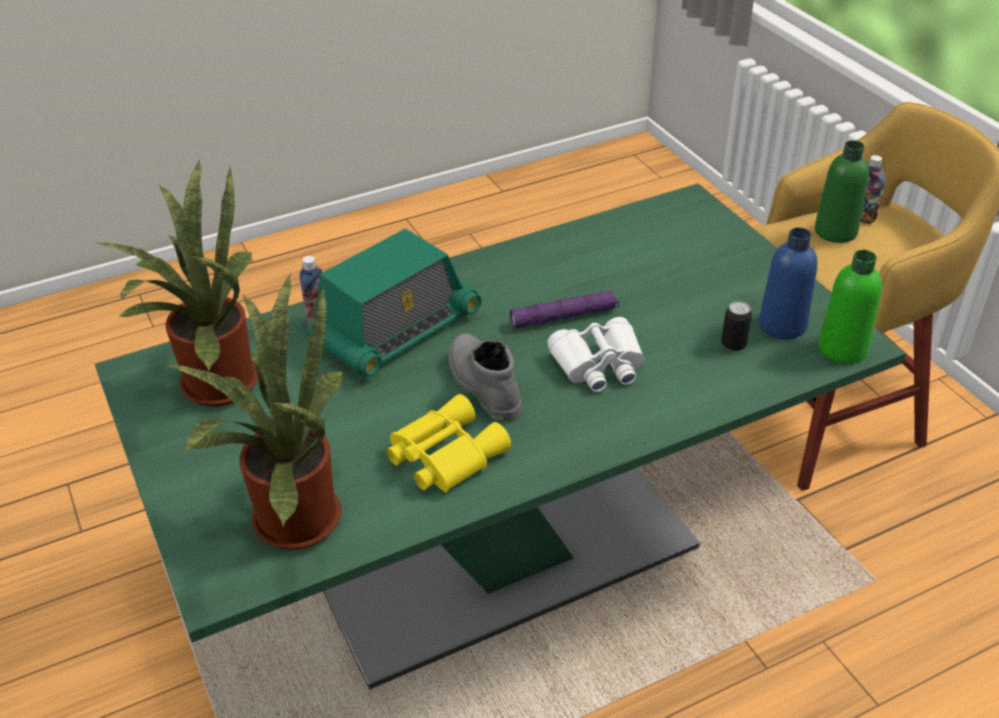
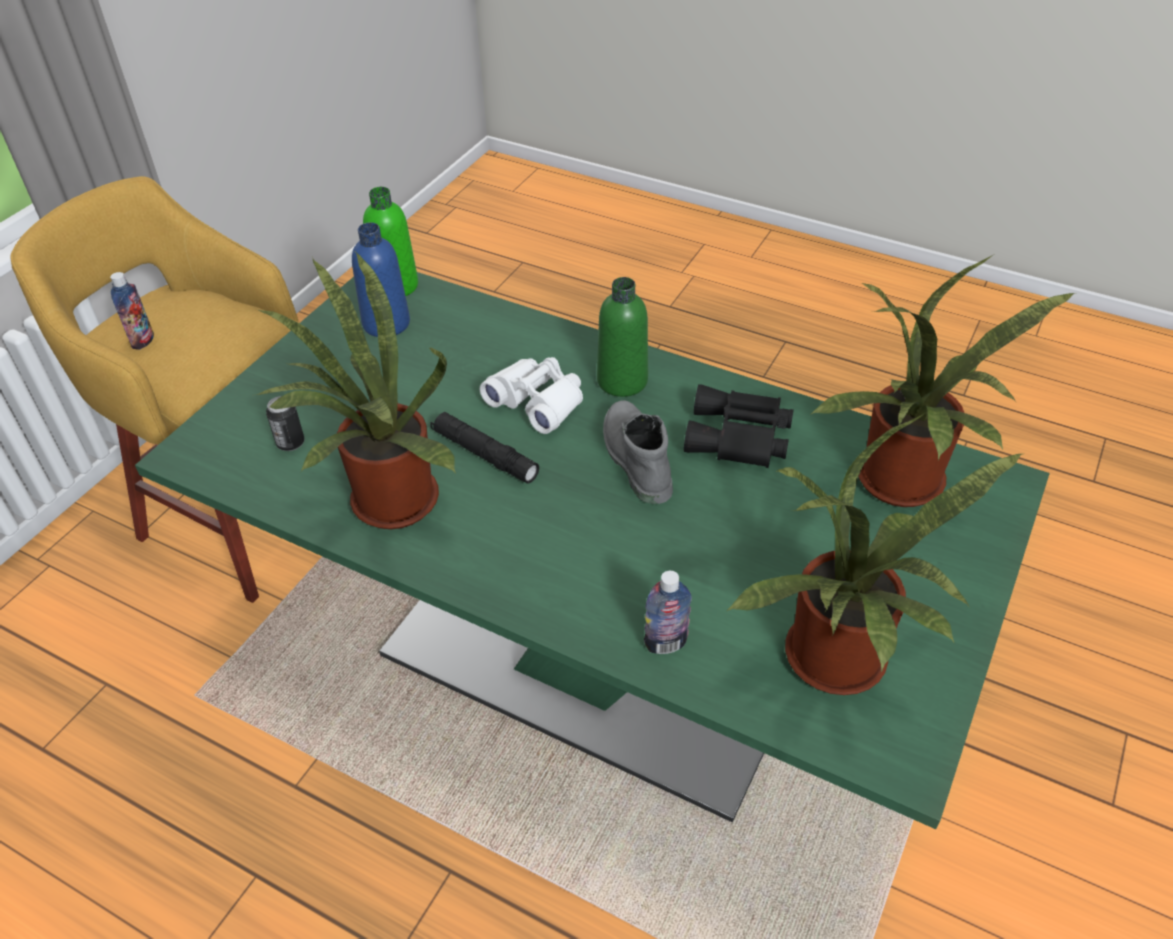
camera: 125 degrees left, 5 degrees up
(396, 329) = (615, 567): radio -> none
(443, 454) = (739, 438): yellow binoculars -> black binoculars
(482, 385) = (634, 459): grey boot -> grey boot turned 135 degrees clockwise
(558, 260) = (385, 504): none -> potted plant
(564, 317) = (484, 454): purple flashlight -> black flashlight
(733, 345) = (439, 339): can -> can (290, 443)
(835, 231) = (182, 349): green bottle -> green bottle (622, 381)

